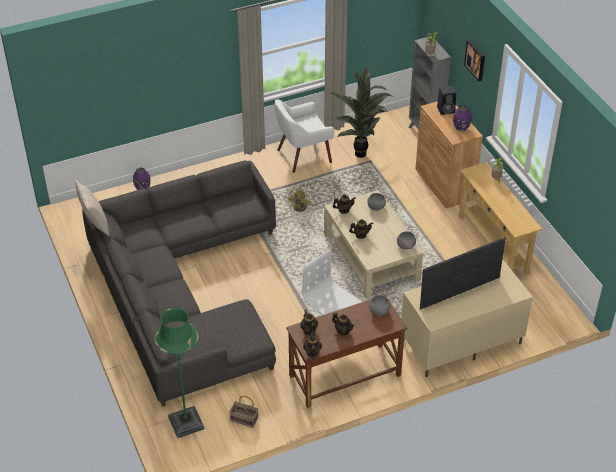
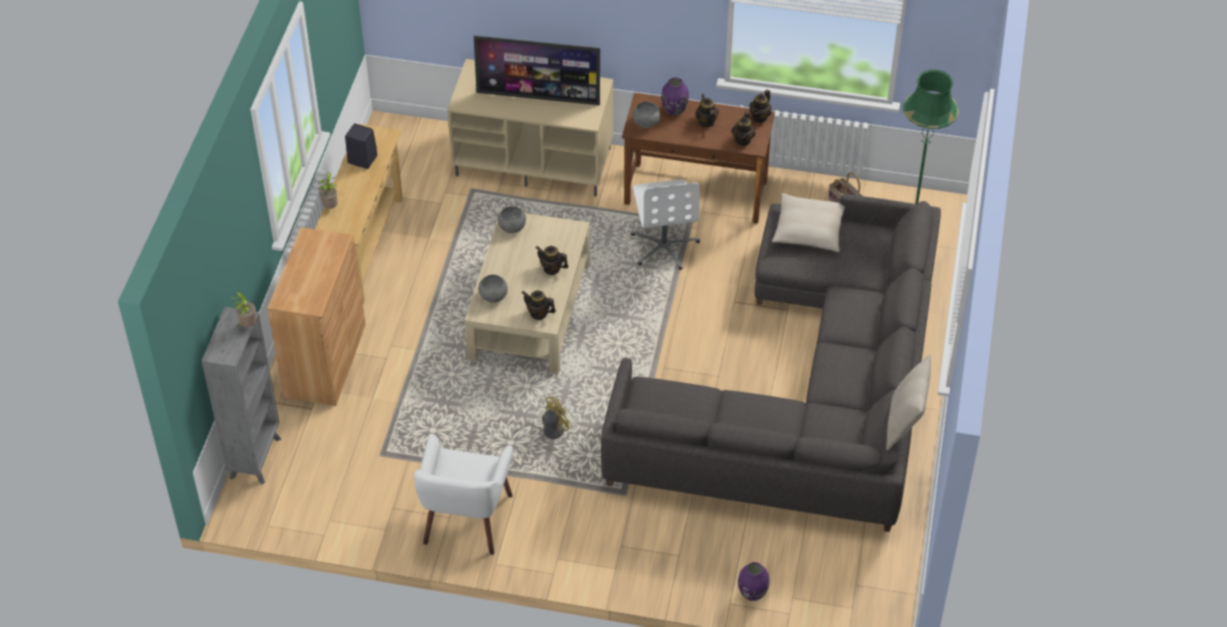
camera: 145 degrees left, 5 degrees up
(236, 336) = (809, 229): none -> beige pillow
(303, 155) = (466, 520): white armchair -> white armchair turned 90 degrees clockwise
(360, 152) = (379, 478): potted plant -> none
(446, 109) = (296, 290): black speaker -> black speaker (361, 159)
(461, 128) = (313, 252): purple vase -> purple vase (674, 110)
(476, 60) = (239, 223): picture -> none

